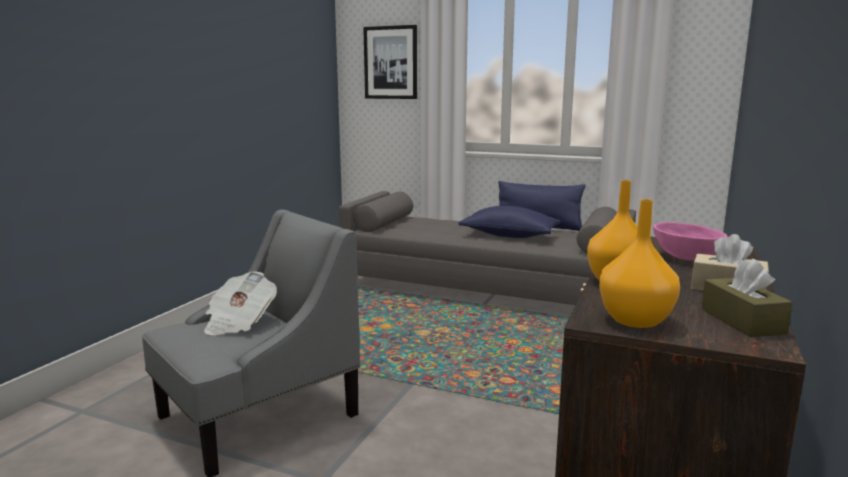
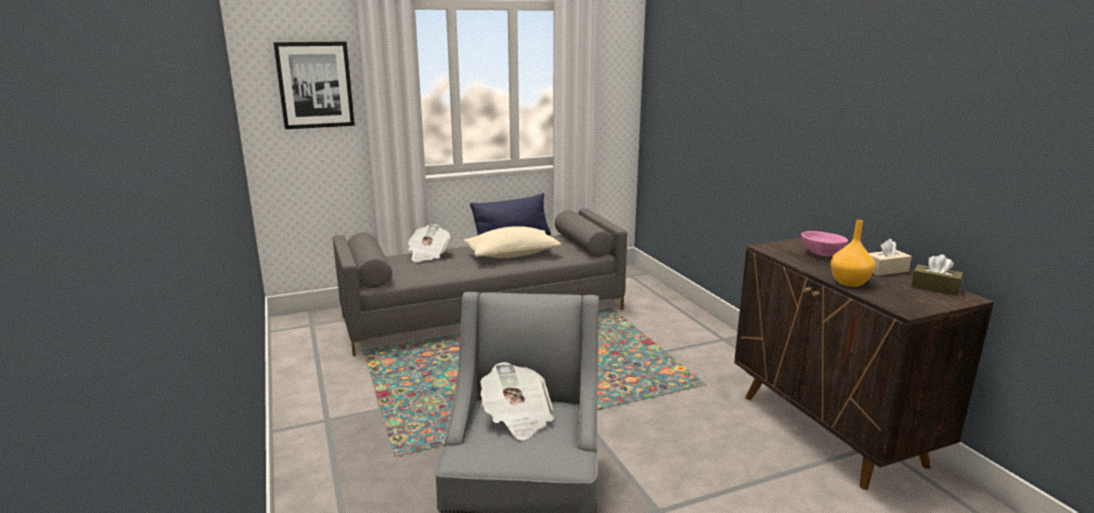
camera: 45 degrees left, 5 degrees up
(444, 221) = (428, 255): none -> newspaper
(509, 236) = (512, 255): blue pillow -> beige pillow
(637, 321) = (915, 304): orange vase -> none

